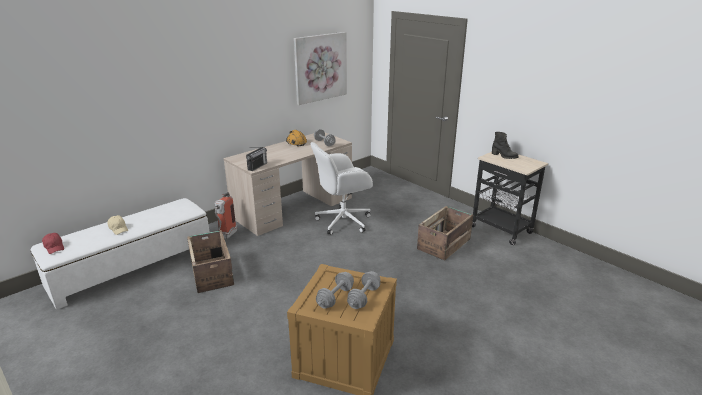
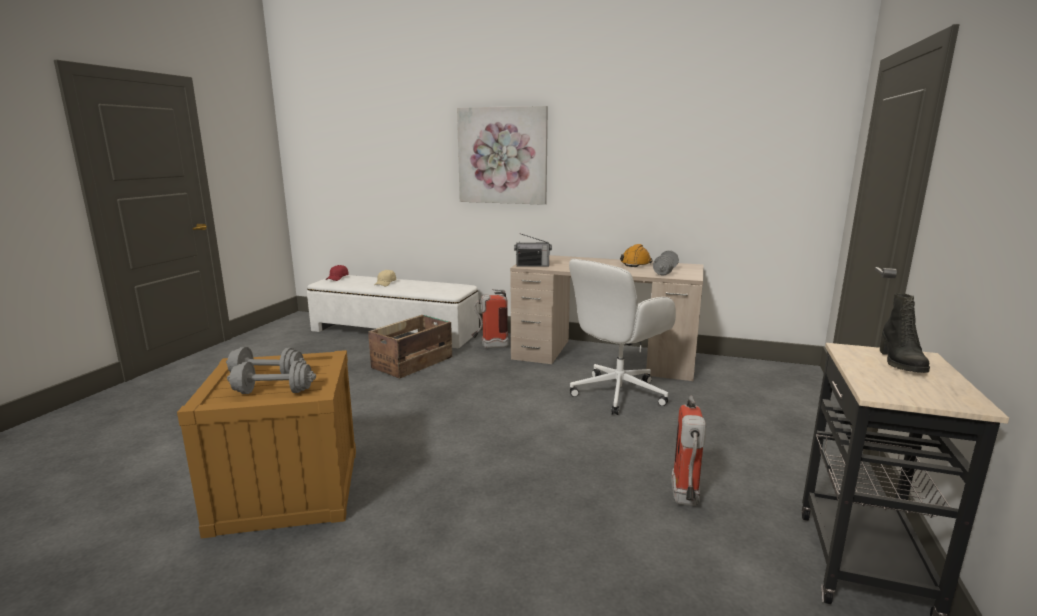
camera: 60 degrees right, 10 degrees down
(320, 67) = (718, 160): picture -> picture (502, 156)
(343, 222) = (617, 394): white office chair -> white office chair turned 75 degrees counterclockwise
(444, 244) = (685, 500): crate -> fire extinguisher

